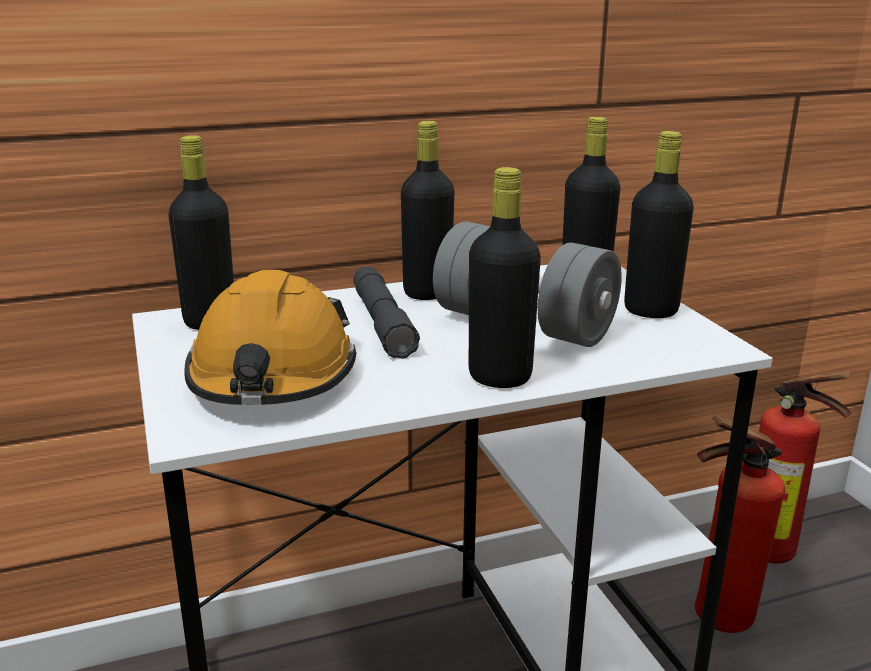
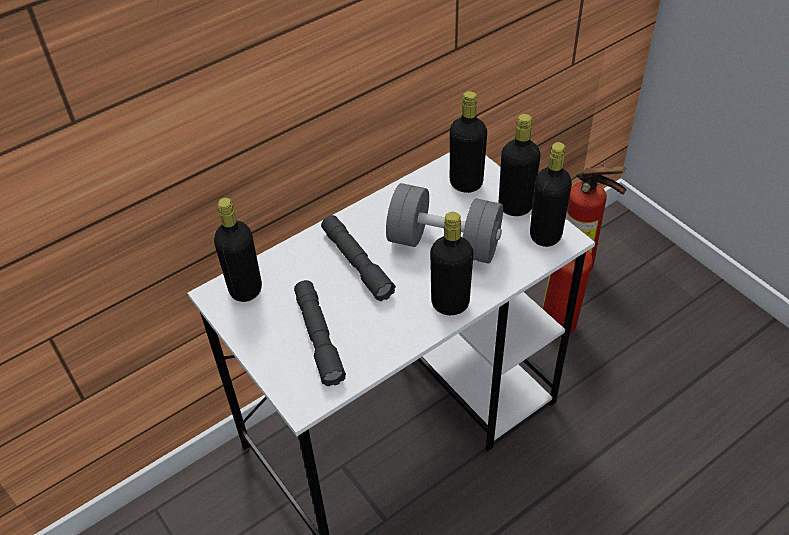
camera: 15 degrees left, 25 degrees up
(272, 376) = (319, 338): orange hard hat -> grey flashlight
(427, 293) = (369, 219): black bottle -> black bottle (545, 235)

